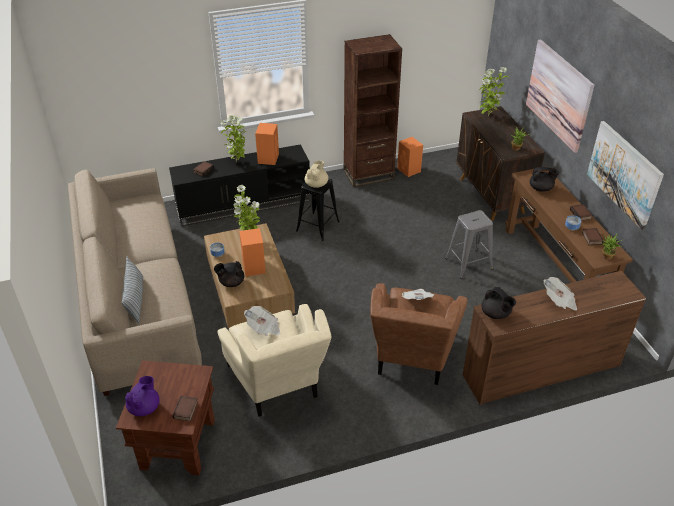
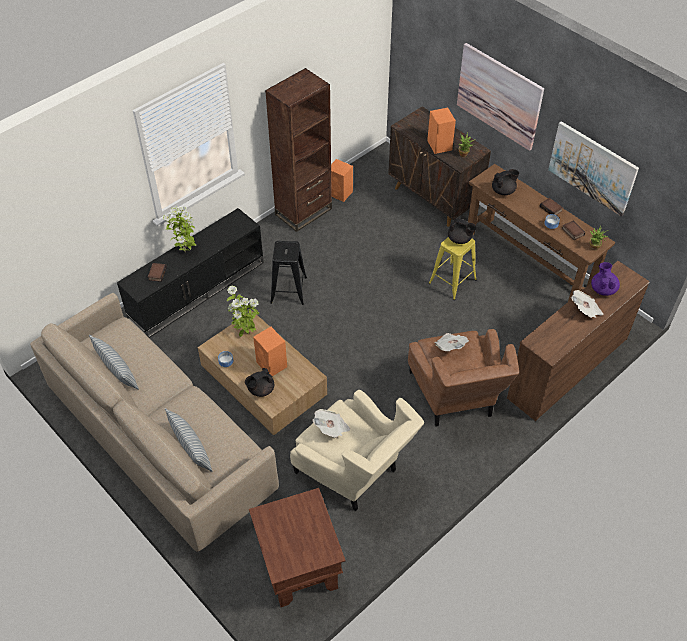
camera: 25 degrees left, 10 degrees up
(123, 226) = (117, 371): none -> pillow
(145, 407) = (285, 553): purple teapot -> purple teapot (603, 289)
(186, 410) = (324, 540): book -> none
(268, 158) = (216, 236): orange speaker -> orange speaker (439, 145)
(316, 184) = (286, 252): beige teapot -> none
(468, 263) = (452, 281): grey stool -> yellow stool
(487, 115) = (416, 122): potted plant -> none
(496, 314) = (542, 342): black teapot -> black teapot (460, 239)

